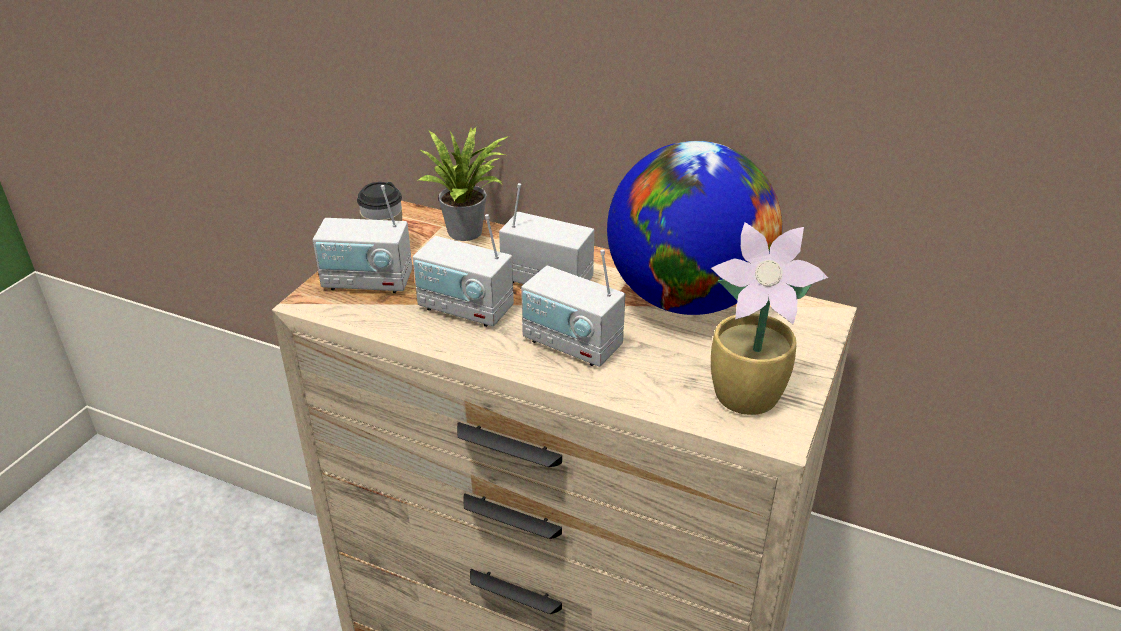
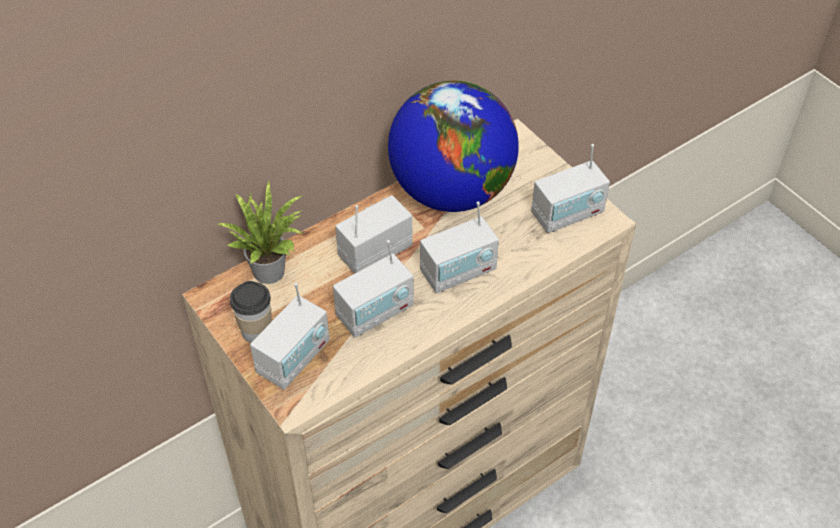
camera: 60 degrees left, 15 degrees up
(749, 398) = (567, 214): potted plant -> radio

